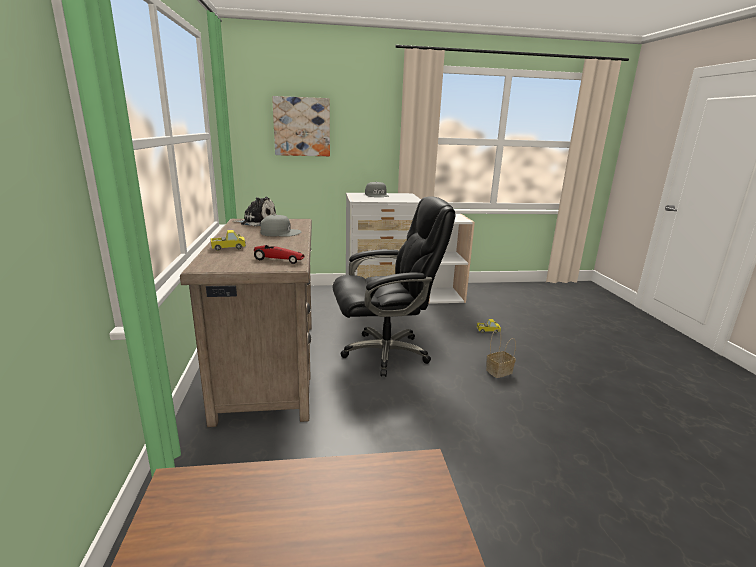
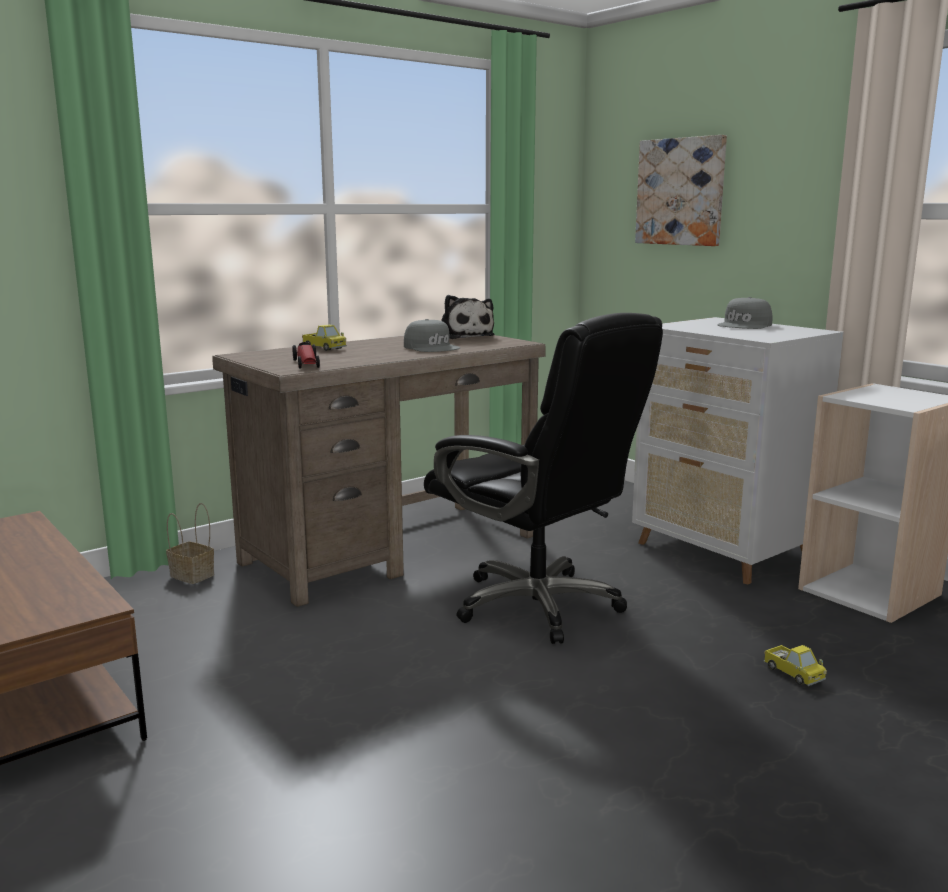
camera: 60 degrees right, 5 degrees down
(499, 371) = (628, 718): basket -> basket (193, 575)

